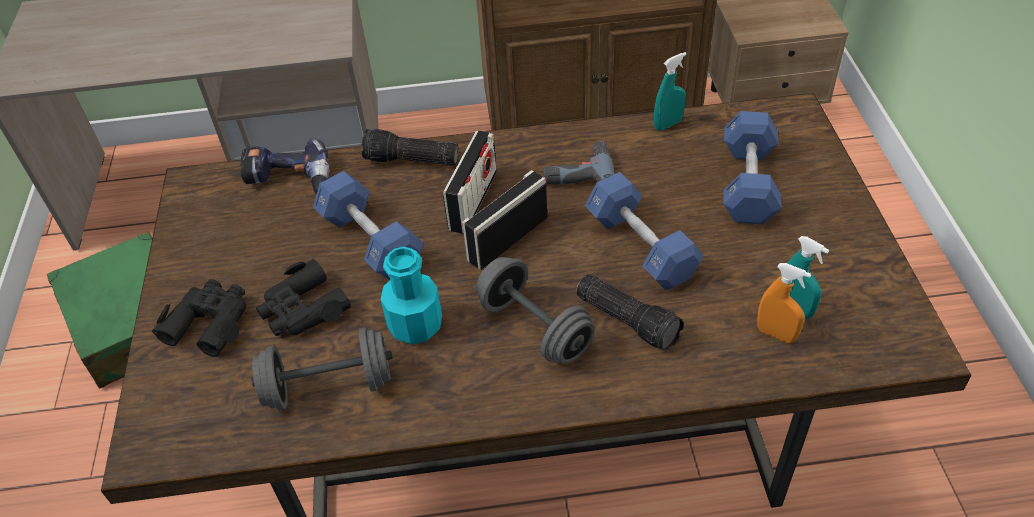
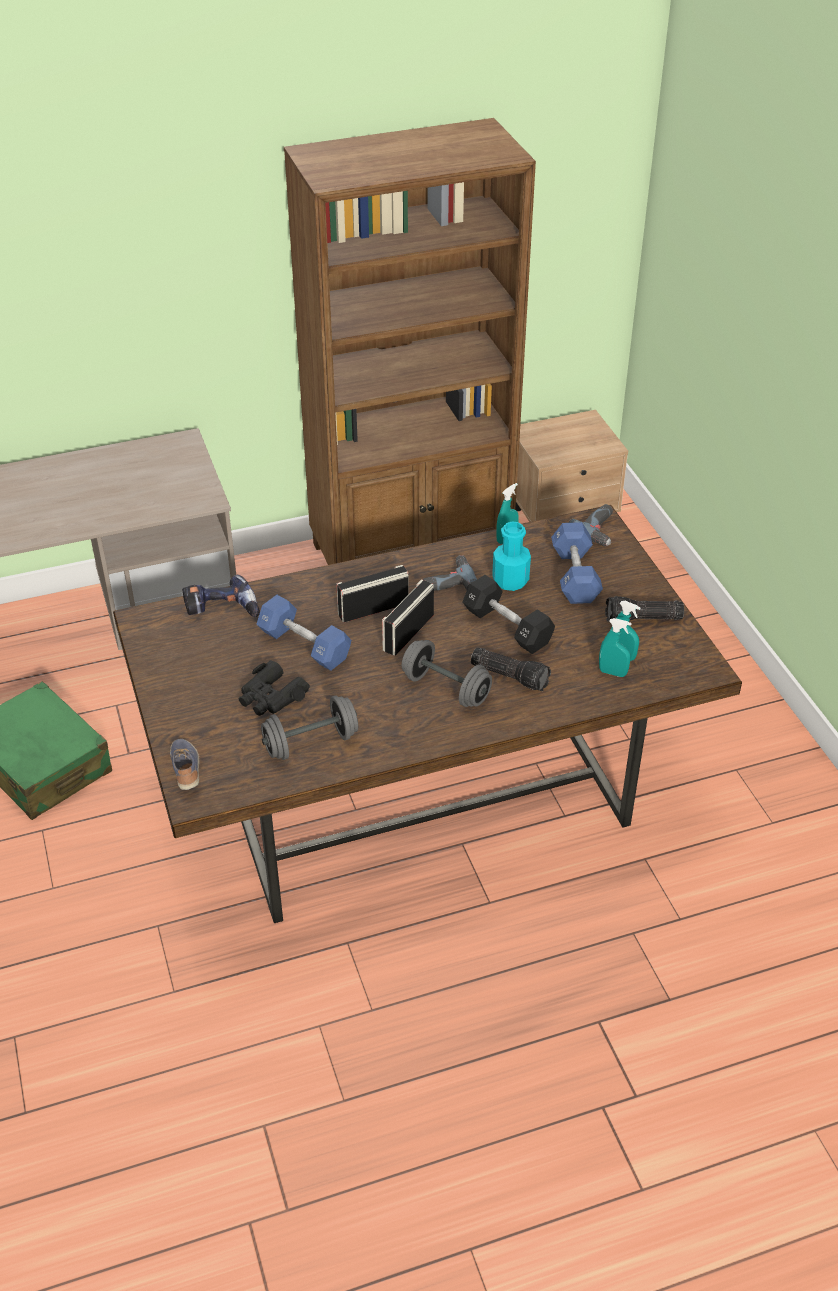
camera: 15 degrees left, 5 degrees down
(155, 404) = (186, 770): none -> shoe
(209, 322) = (203, 714): black binoculars -> none
(410, 161) = (314, 585): flashlight -> flashlight (642, 619)
(415, 325) = (359, 697): turquoise bottle -> turquoise bottle (510, 580)
(473, 201) = (373, 609): radio -> radio turned 120 degrees counterclockwise
(641, 246) = (507, 627): blue dumbbell -> black dumbbell
(776, 334) = (612, 672): orange spray bottle -> turquoise spray bottle
(793, 125) = (600, 530): none -> power drill

